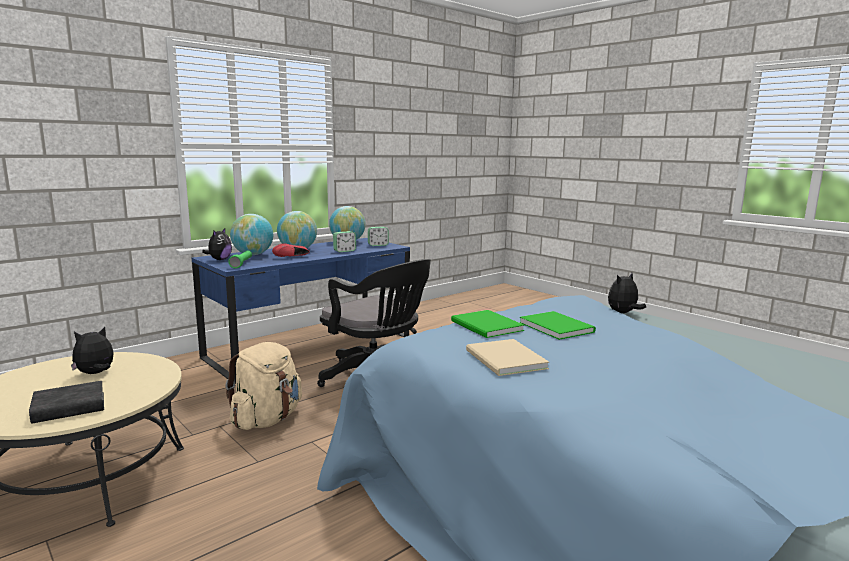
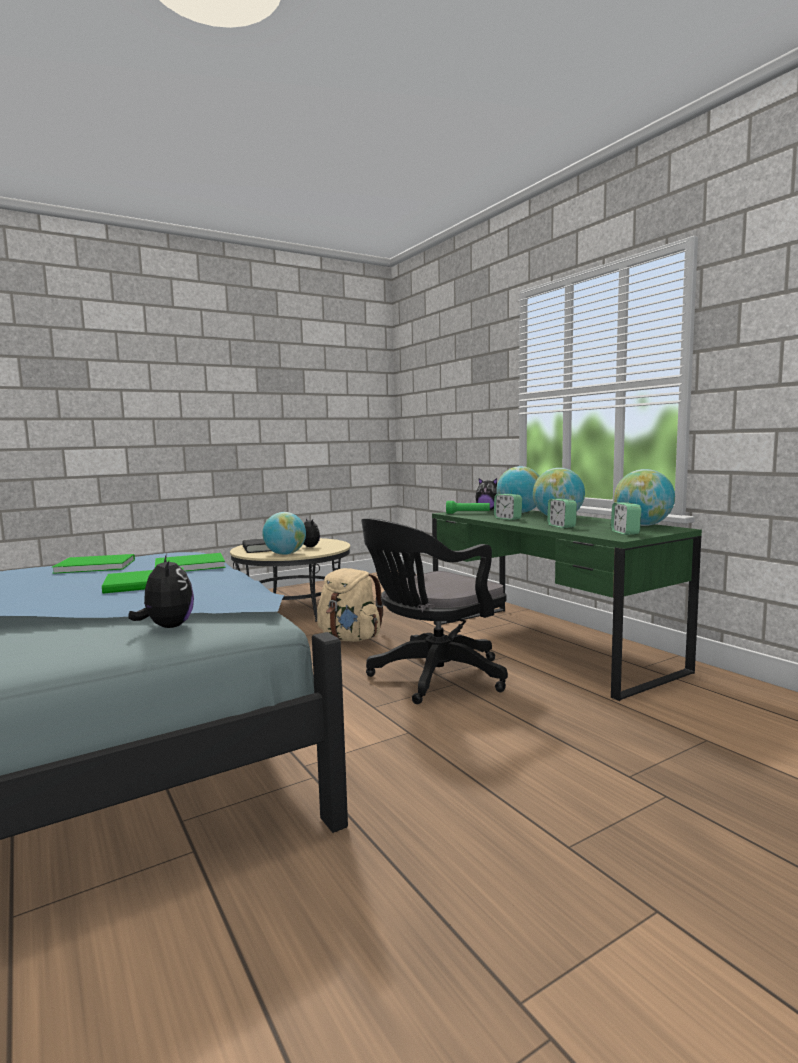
camera: 100 degrees right, 5 degrees down
(147, 381) = (285, 554): none -> globe
(292, 257) = (507, 518): red shoe -> alarm clock
(311, 347) = (546, 645): blue desk -> green desk
(505, 360) = (94, 566): beige book -> green book

